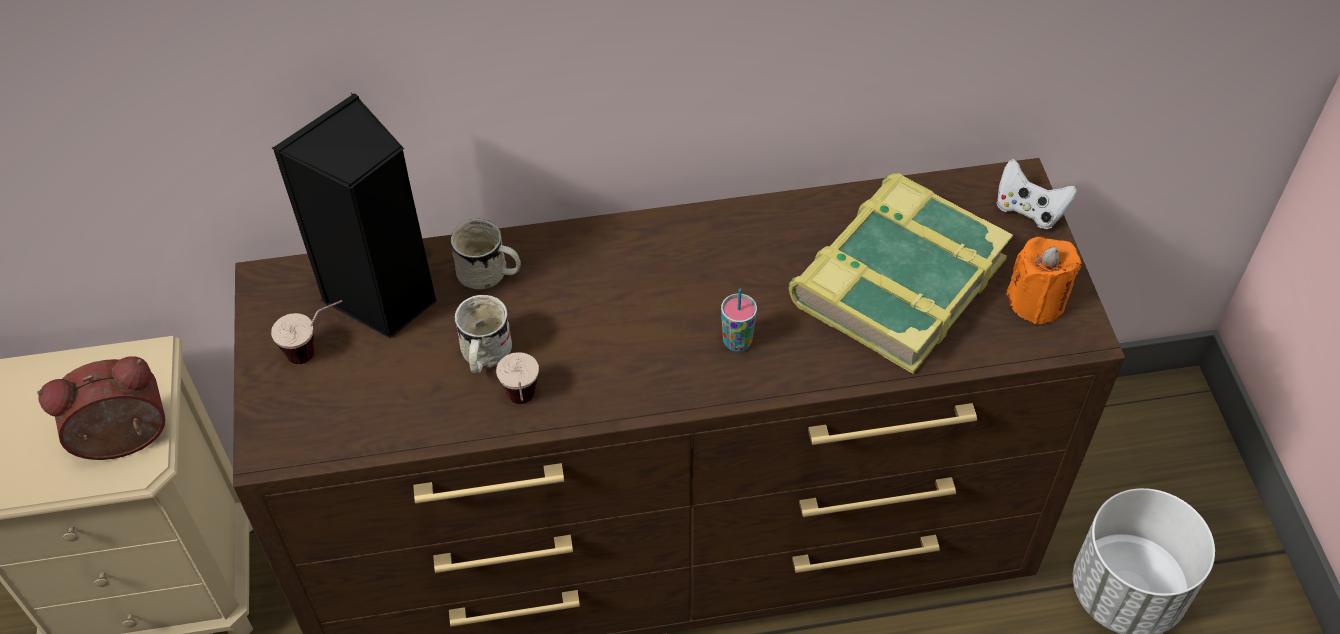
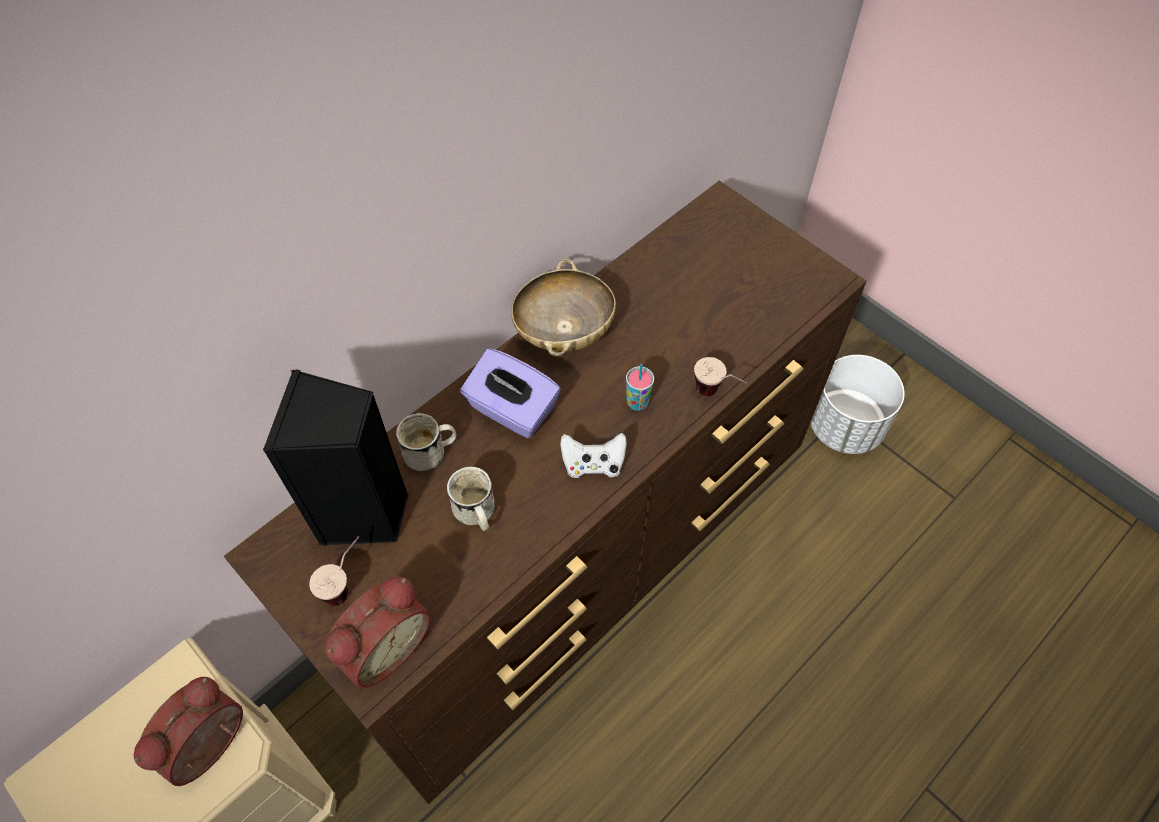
camera: 35 degrees left, 5 degrees up
(304, 423) = (383, 645): none -> alarm clock
(523, 407) = (533, 533): cup -> cup (716, 395)
(601, 278) = (511, 410): none -> purple tissue box
(721, 228) = (563, 330): none -> beige bowl
(896, 280) = (701, 305): book -> none
(1029, 210) = (741, 217): white game controller -> white game controller (593, 464)
(1036, 301) = (791, 273): orange candle -> none

